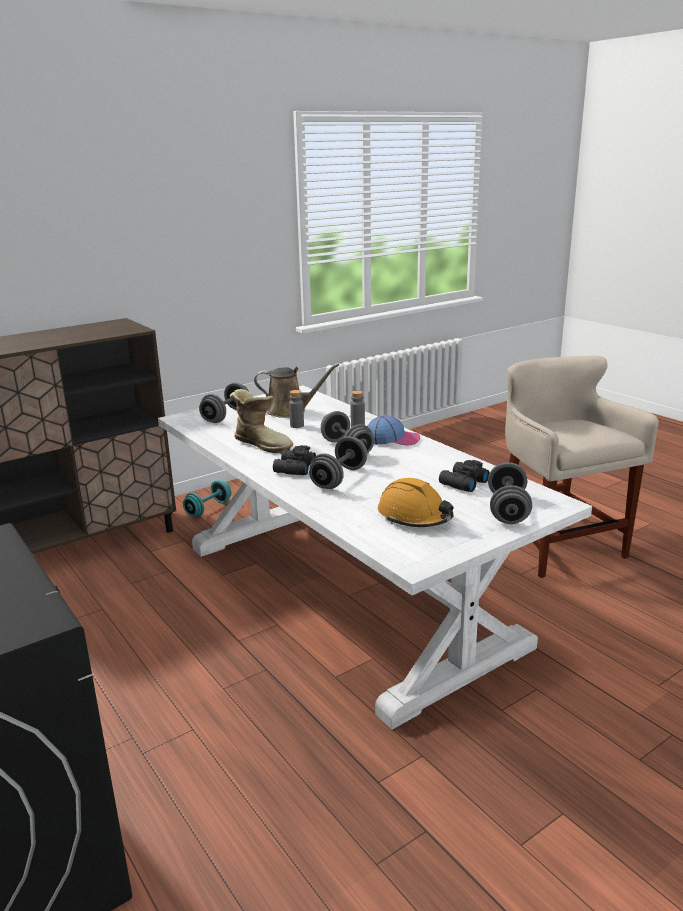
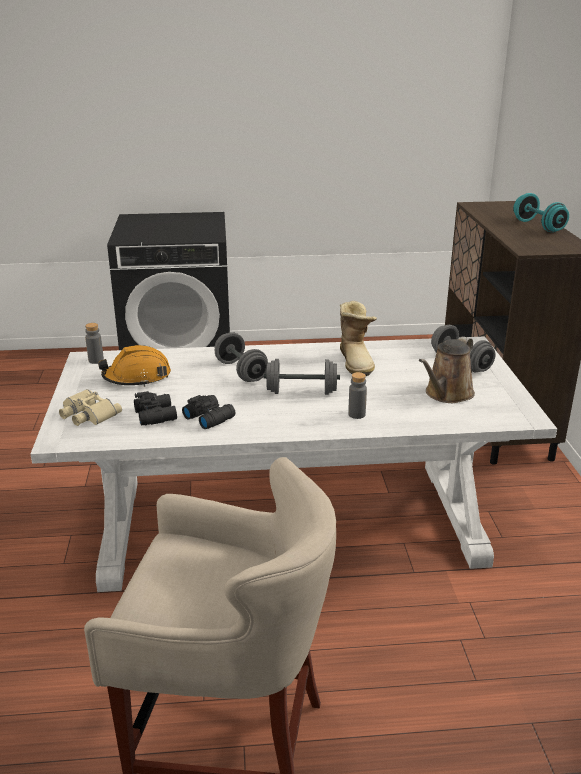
camera: 120 degrees right, 5 degrees up
(208, 509) = (535, 494): turquoise dumbbell -> turquoise dumbbell (538, 226)
(263, 444) = (357, 361): boot -> boot turned 75 degrees counterclockwise
(293, 469) = (284, 360): black binoculars -> black binoculars (209, 417)
(297, 425) = (393, 386): grey bottle -> grey bottle (96, 360)
(392, 439) = (298, 420): cap -> none
(507, 510) = (87, 414): grey dumbbell -> beige binoculars

